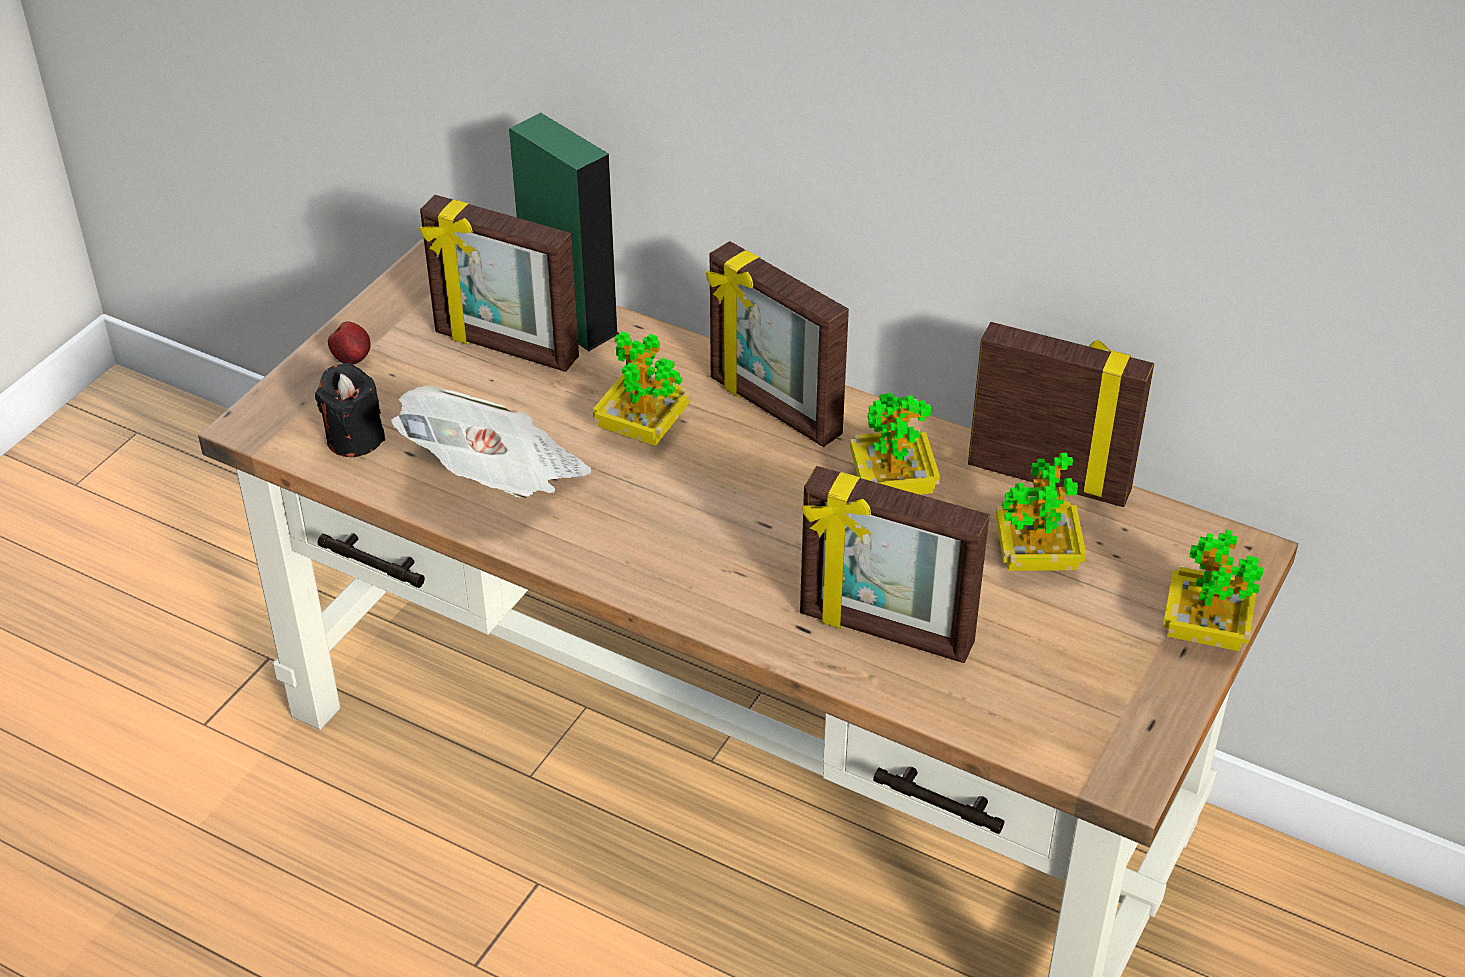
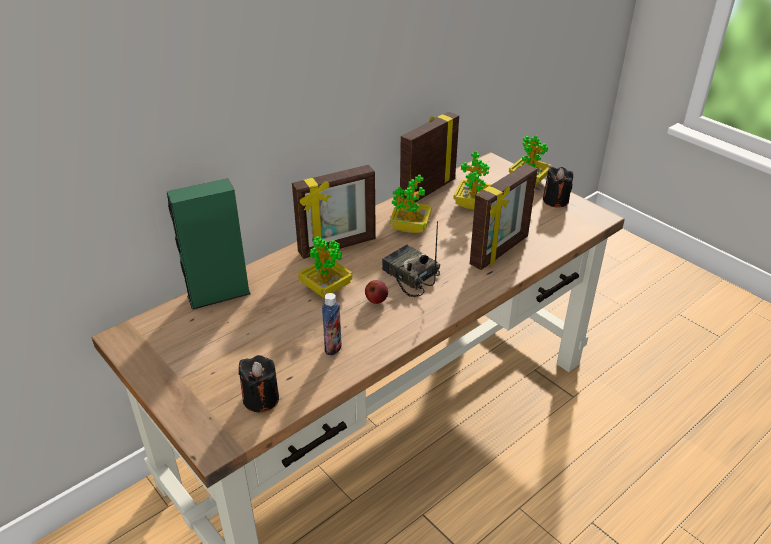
camera: 70 degrees left, 5 degrees down
(353, 359) = (185, 387): apple -> apple (376, 300)
(497, 479) = (333, 347): newspaper -> bottle
(505, 348) = (224, 323): picture frame -> none
(732, 521) = (409, 276): none -> radio
(1149, 690) = (555, 200): none -> black candle

